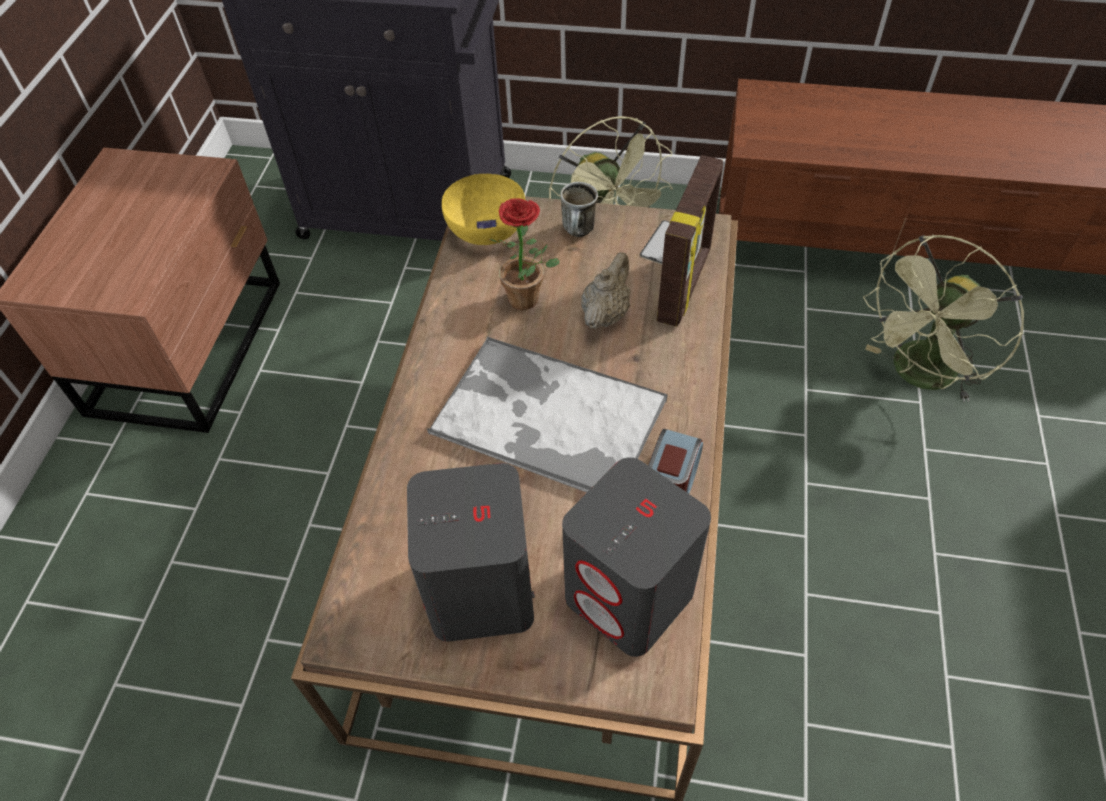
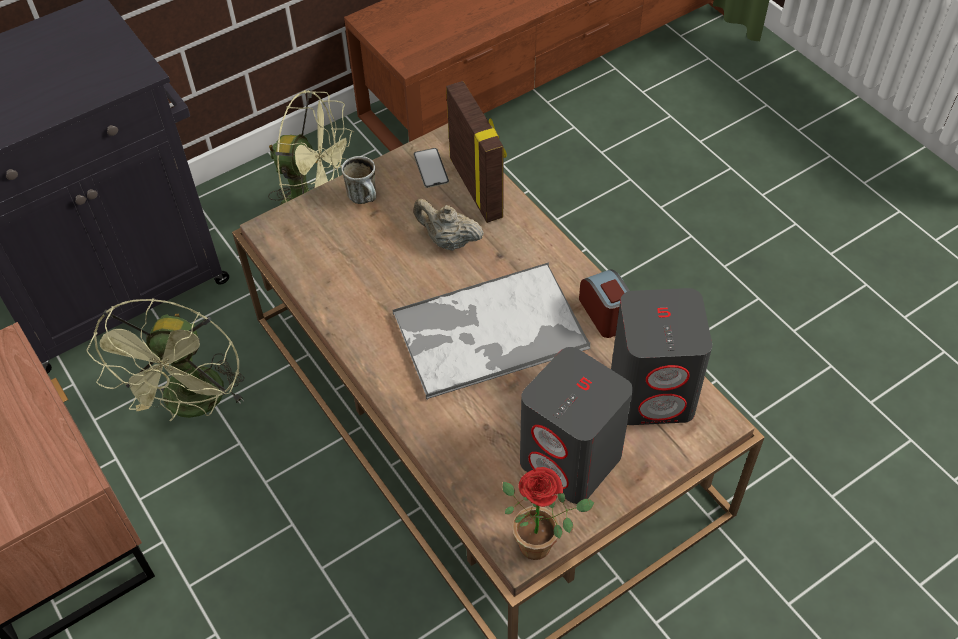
camera: 45 degrees left, 0 degrees up
(485, 229) = (294, 241): yellow bowl -> none
(530, 301) = (387, 267): potted plant -> potted plant (542, 543)
(605, 314) = (448, 241): beige teapot -> beige teapot turned 45 degrees counterclockwise
(918, 376) = (613, 163): green fan -> green fan (193, 405)

